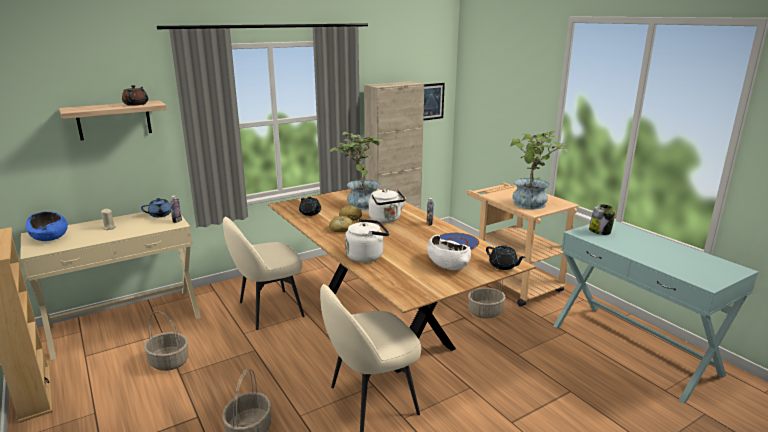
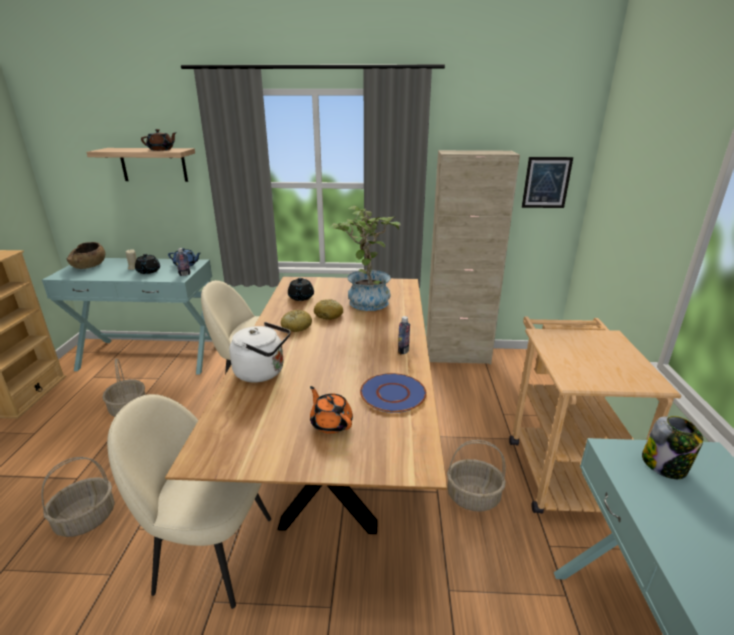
camera: 35 degrees right, 5 degrees up
(50, 237) = (89, 265): blue bowl -> brown bowl
(125, 321) = (151, 356): beige console table -> turquoise console table
(386, 220) = (361, 329): white kettle -> none
(447, 263) = (331, 423): white bowl -> orange teapot
(503, 266) = (397, 462): black teapot -> black teapot (148, 271)
(530, 205) = (583, 369): potted plant -> none

